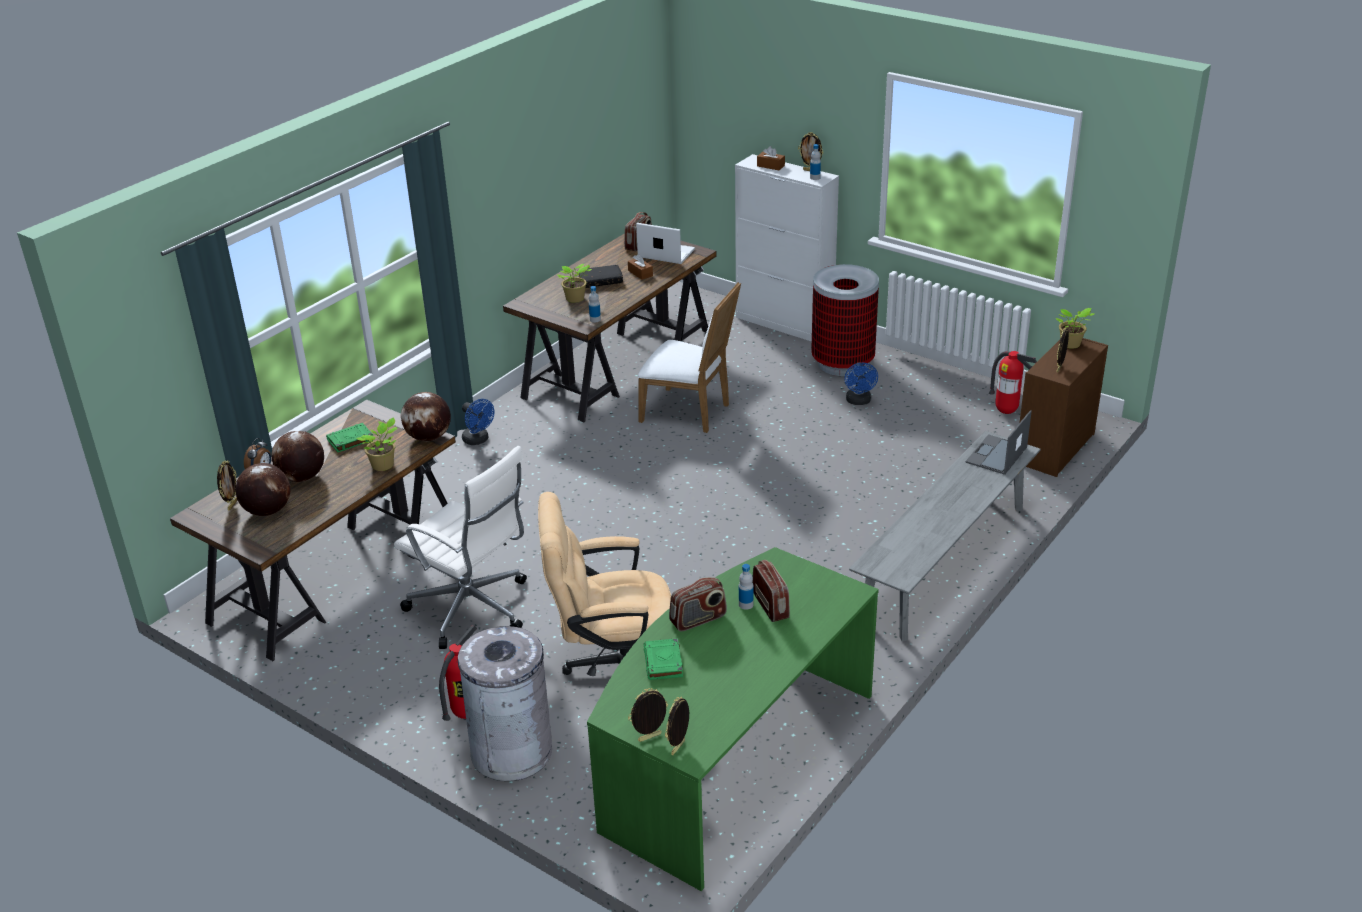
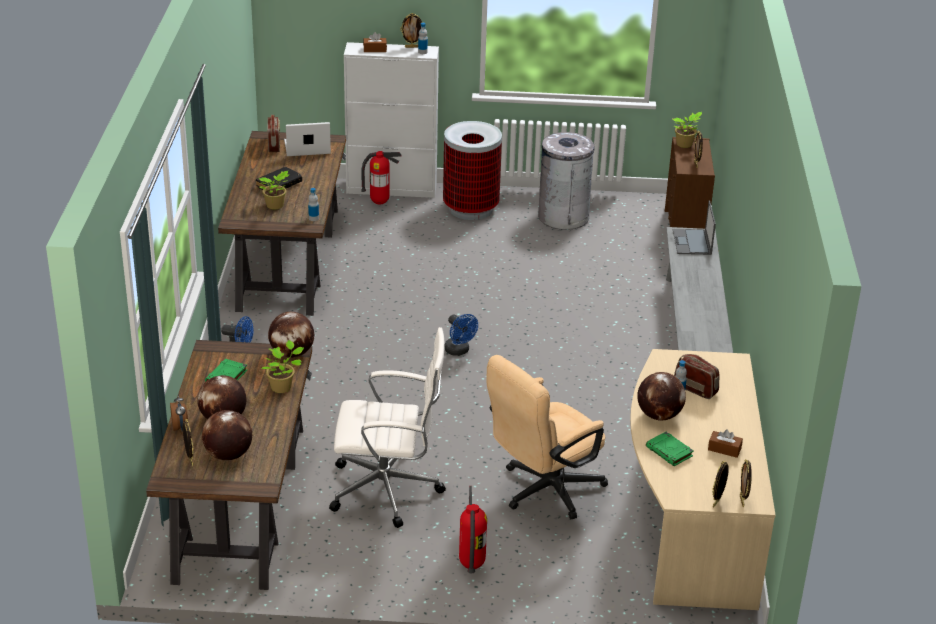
camera: 35 degrees left, 0 degrees up
(512, 751) = (535, 577): grey trash can -> grey trash can (563, 216)
(640, 273) = (305, 170): brown tissue box -> brown tissue box (724, 449)
(690, 412) = (392, 282): white chair -> none
(698, 619) = (659, 415): radio -> globe
(732, 757) = (689, 518): green desk -> beige desk
(859, 401) = (514, 235): blue fan -> blue fan (459, 351)
(1006, 412) = (626, 213): fire extinguisher -> fire extinguisher (380, 202)

